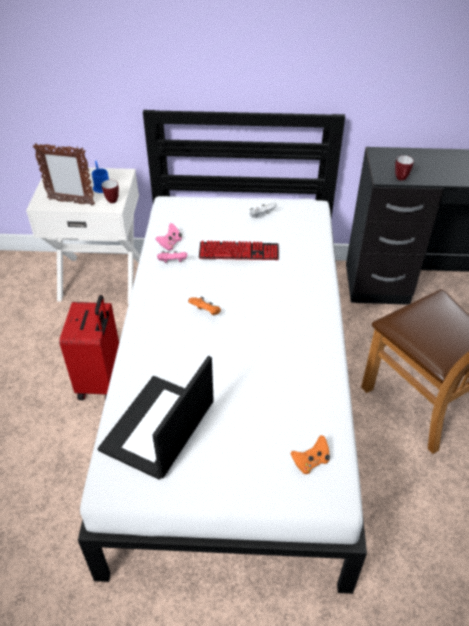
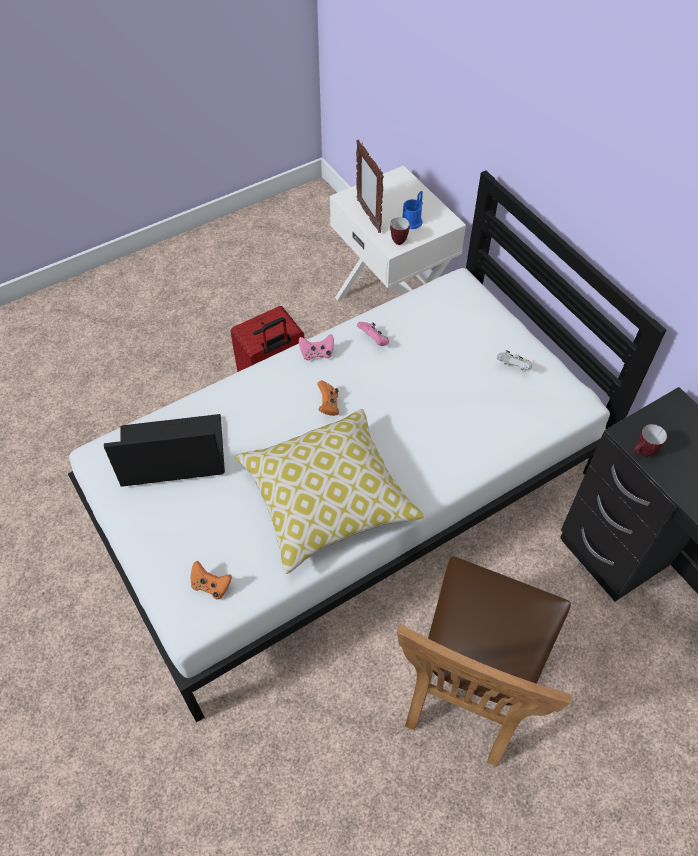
camera: 55 degrees right, 10 degrees up
(170, 244) = (398, 322): pink game controller -> pink game controller (317, 353)
(238, 252) = (434, 381): keyboard -> none
(287, 354) = (327, 500): none -> pillow

